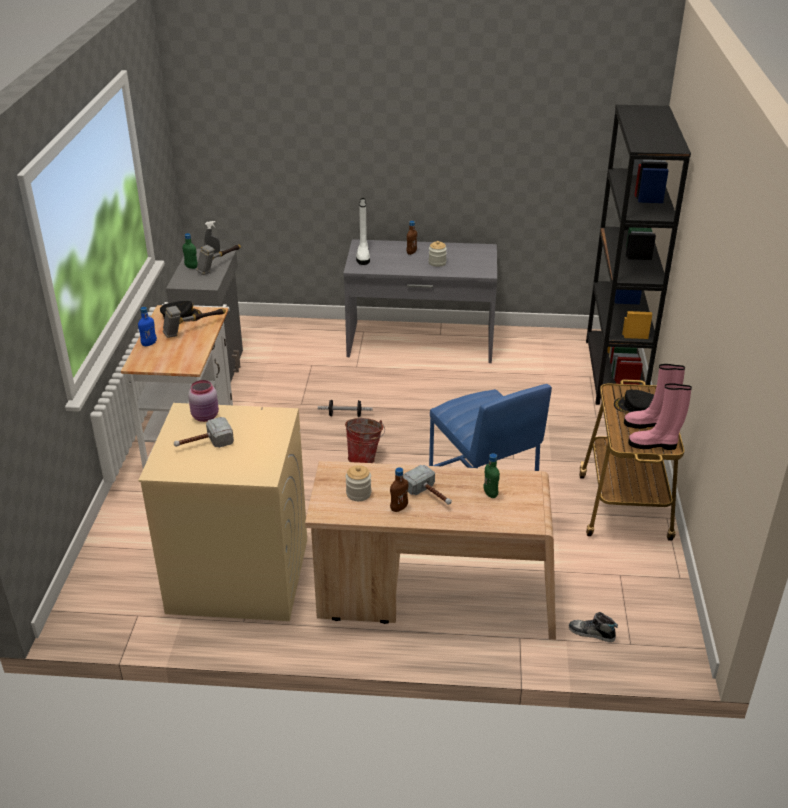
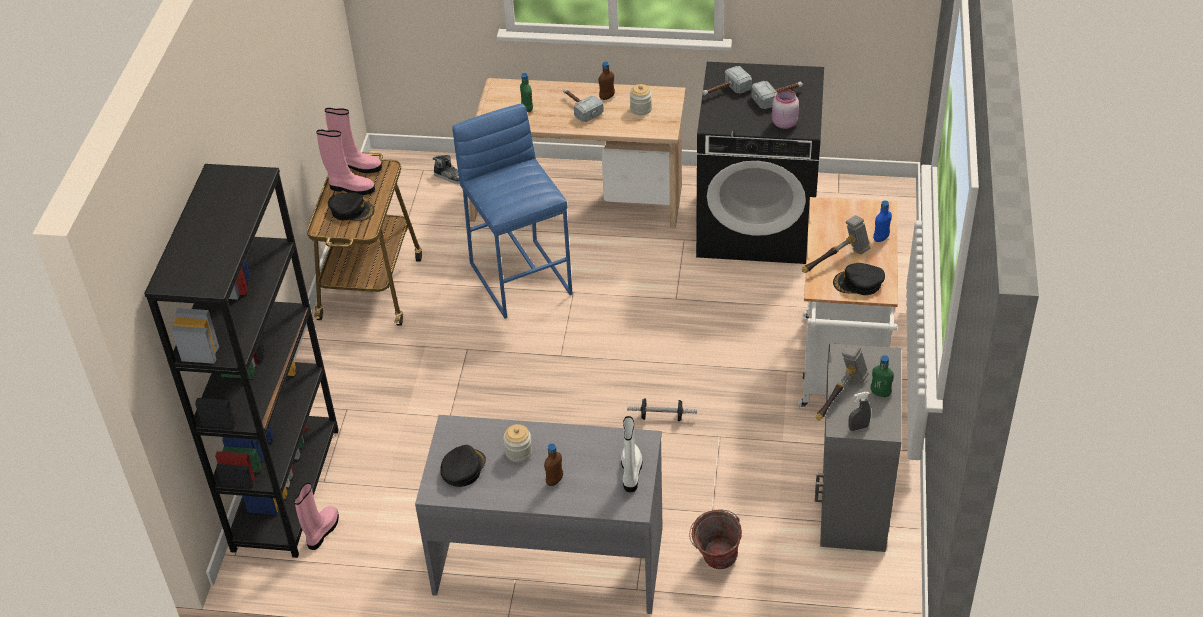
camera: 175 degrees left, 10 degrees up
(237, 575) = (757, 224): beige washing machine -> black washing machine
(262, 450) = (724, 91): none -> hammer
(365, 458) = (637, 351): bucket -> bucket (715, 562)
(472, 256) = (462, 468): none -> black cap
(576, 352) = (322, 532): none -> pink boot

